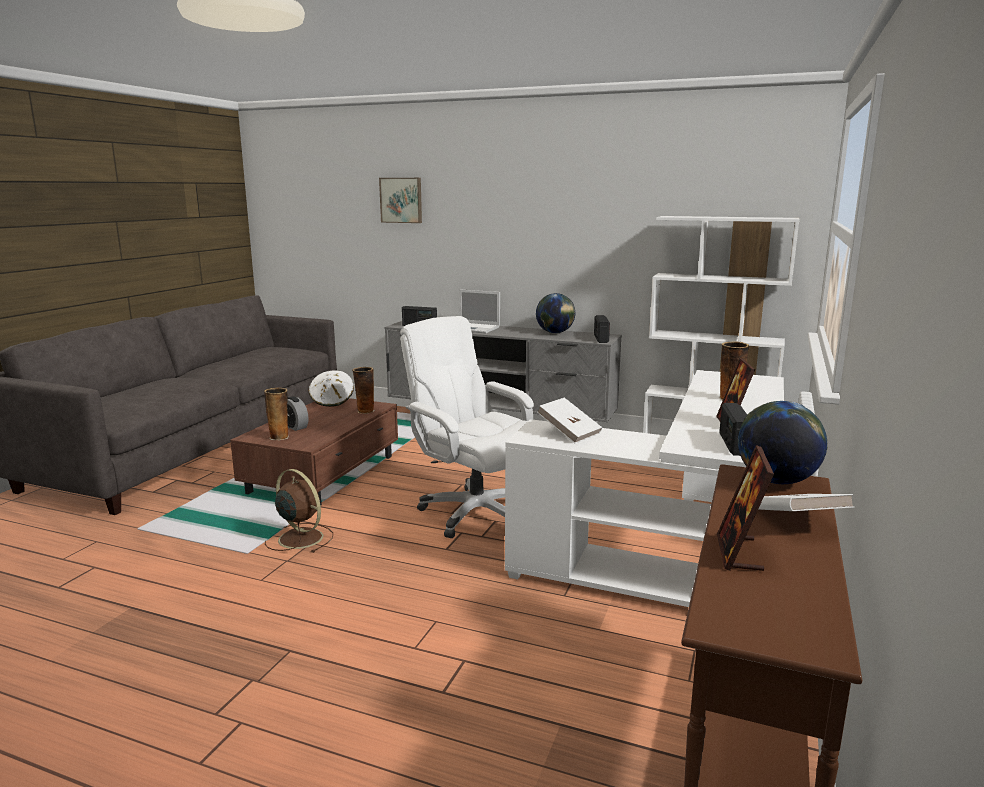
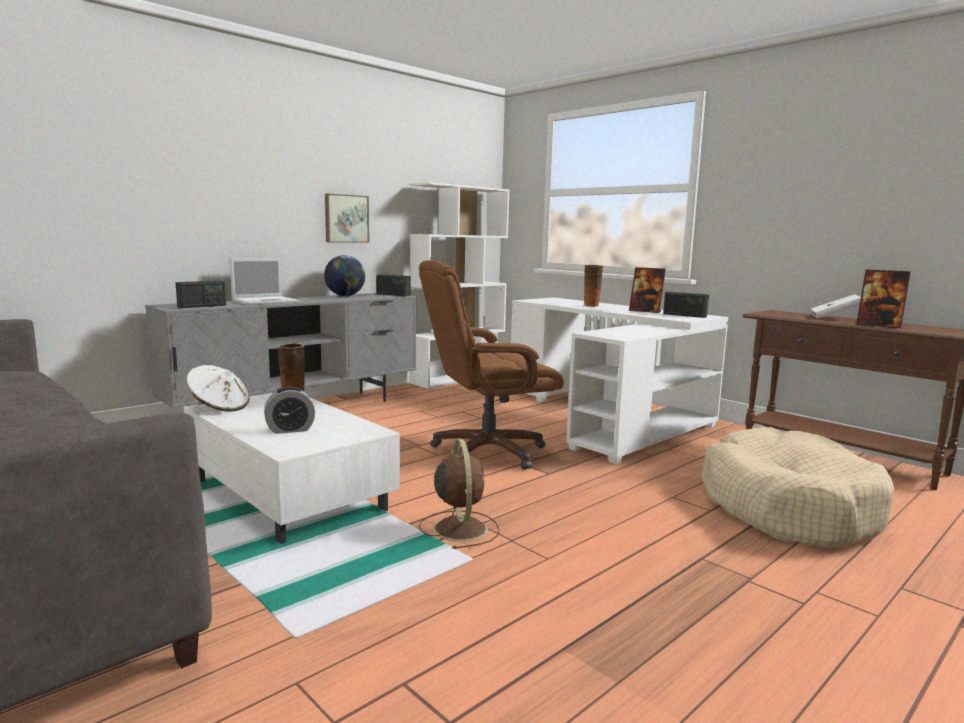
camera: 65 degrees left, 5 degrees down
(280, 437) = (318, 439): vase -> none
(299, 538) = (459, 528): brown fan -> brown fan turned 105 degrees clockwise
(324, 474) = (288, 494): brown coffee table -> white coffee table
(401, 200) = (124, 141): picture -> picture (346, 218)
(460, 703) = (787, 508): none -> beige dog bed
(475, 513) = (487, 452): white office chair -> brown office chair
(569, 433) = (617, 332): white book -> none
(776, 481) = (775, 313): globe -> none

